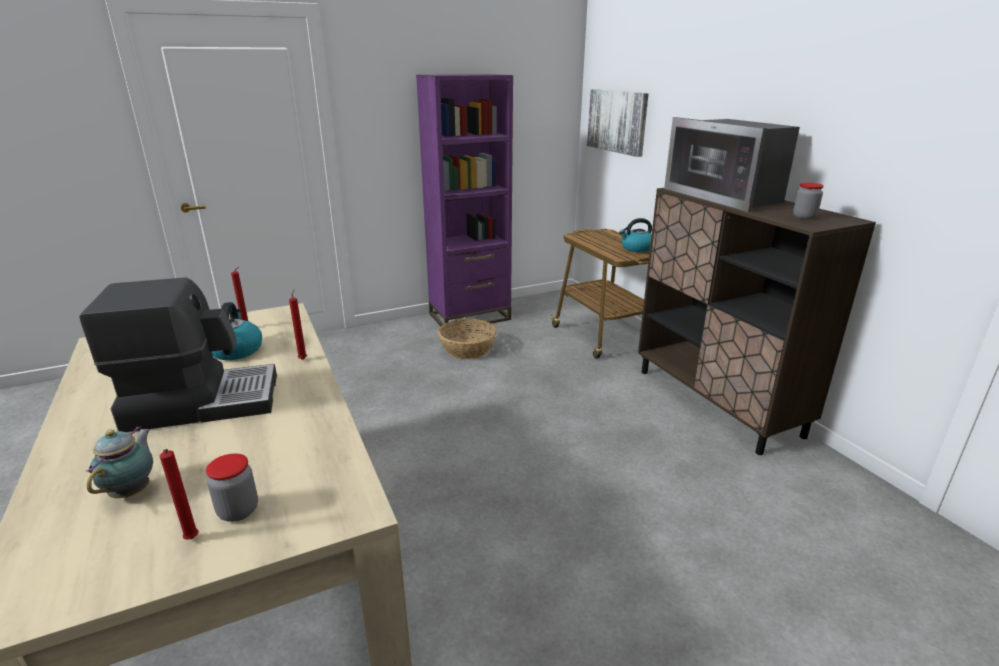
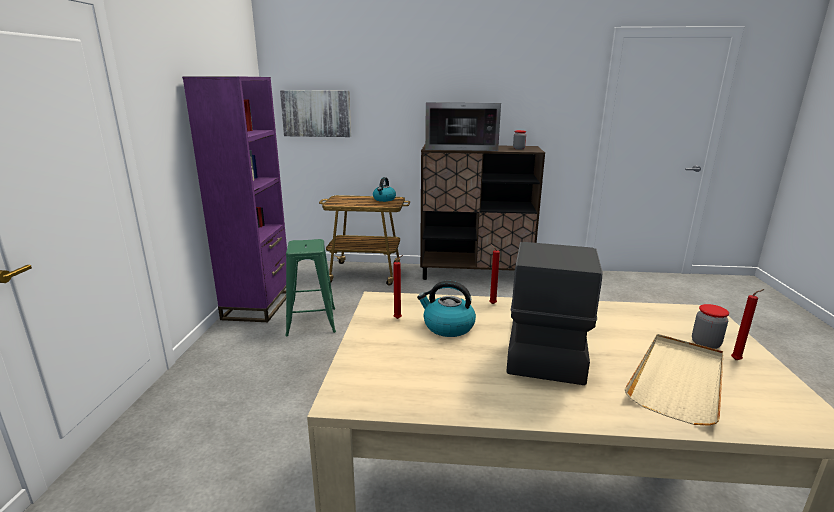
camera: 60 degrees left, 5 degrees down
(133, 490) = (678, 380): teapot -> beige tray
(467, 349) = (311, 321): basket -> green stool

